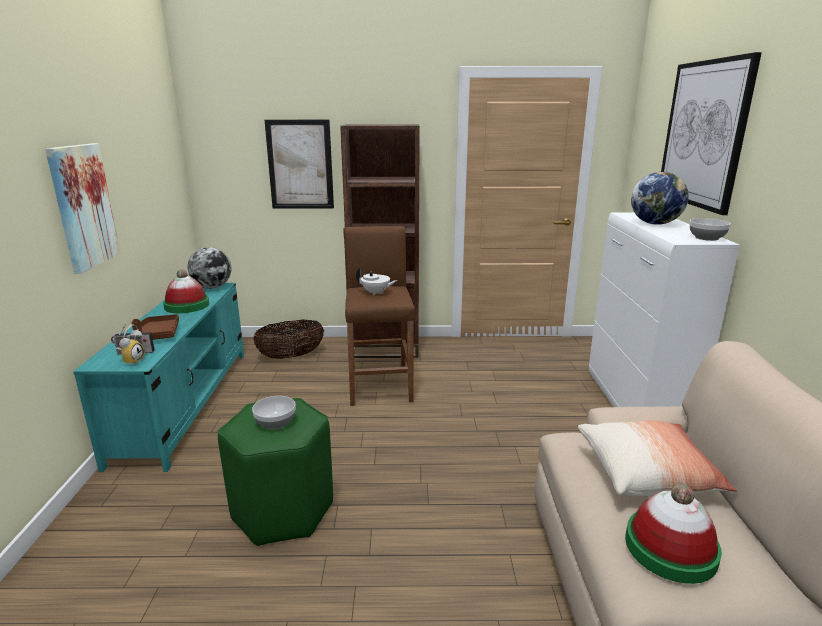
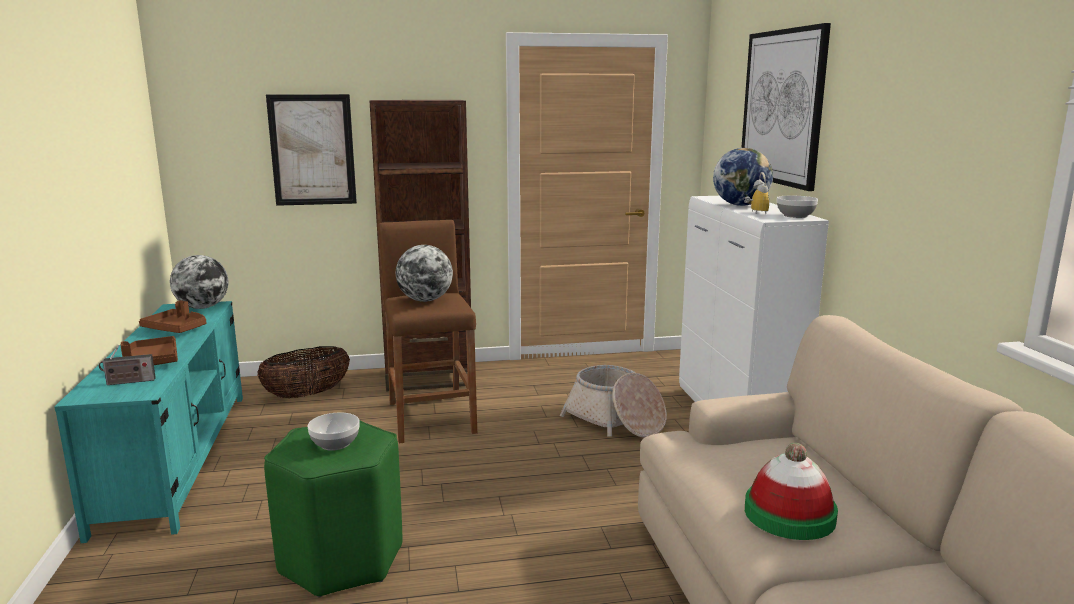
camera: 10 degrees left, 5 degrees down
(83, 206) = (60, 198): picture -> none
(132, 361) = (131, 390): alarm clock -> alarm clock (755, 213)
(187, 305) = (177, 329): hat -> brown tray
(376, 293) = (425, 300): white teapot -> globe
(529, 400) = (615, 421): none -> basket
(647, 473) = (759, 456): pillow -> none

